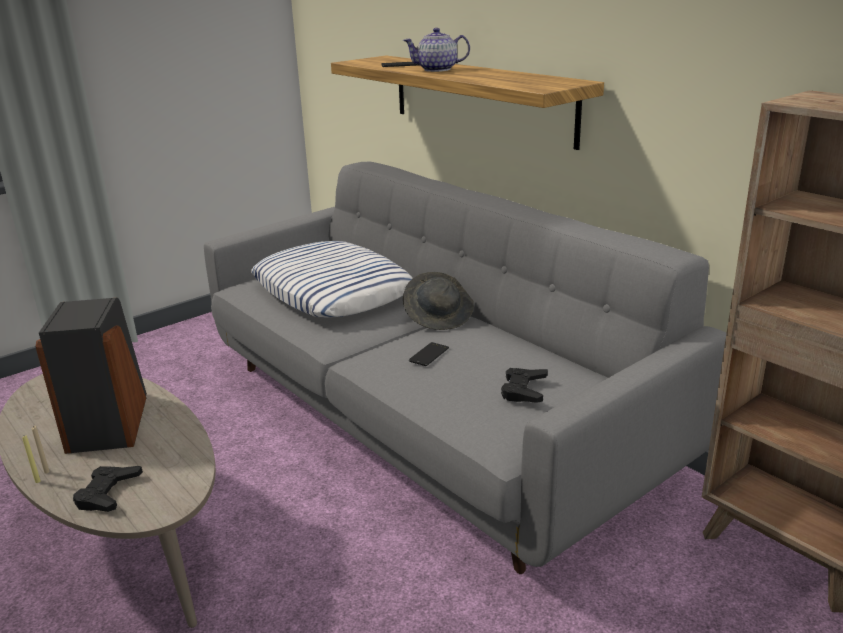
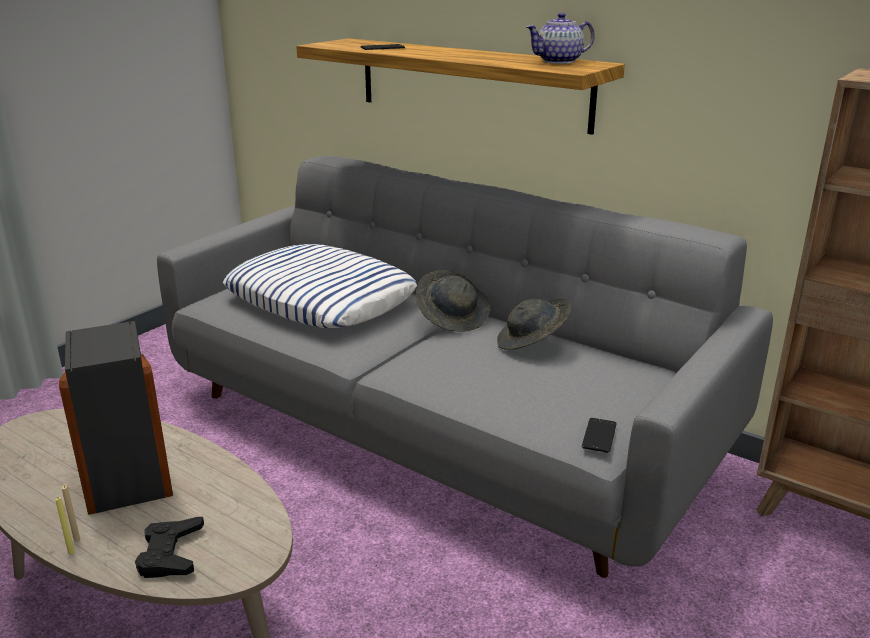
camera: 15 degrees left, 0 degrees up
(429, 355) = (468, 358): phone -> phone (599, 435)
(437, 69) = (431, 52): teapot -> teapot (559, 61)
(496, 345) = (532, 343): none -> grey hat
(524, 390) = (586, 385): black game controller -> none

